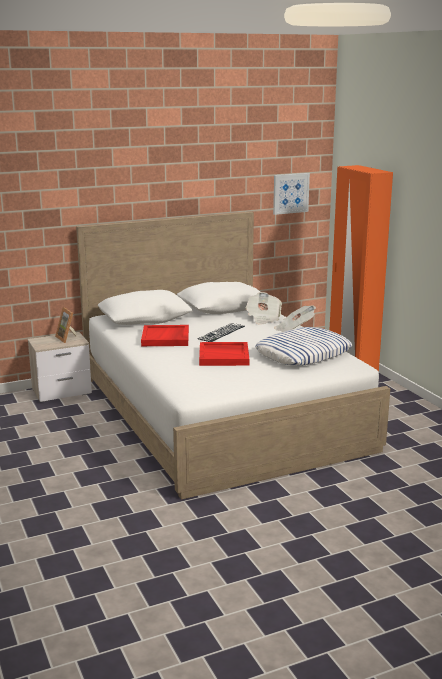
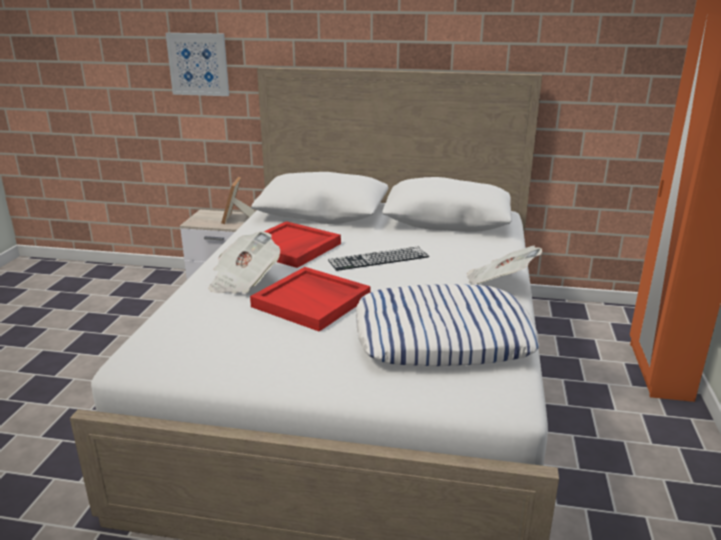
camera: 35 degrees right, 5 degrees up
(263, 318) = (478, 251): newspaper -> newspaper (244, 281)
(290, 193) = (625, 50): picture -> picture (198, 64)

